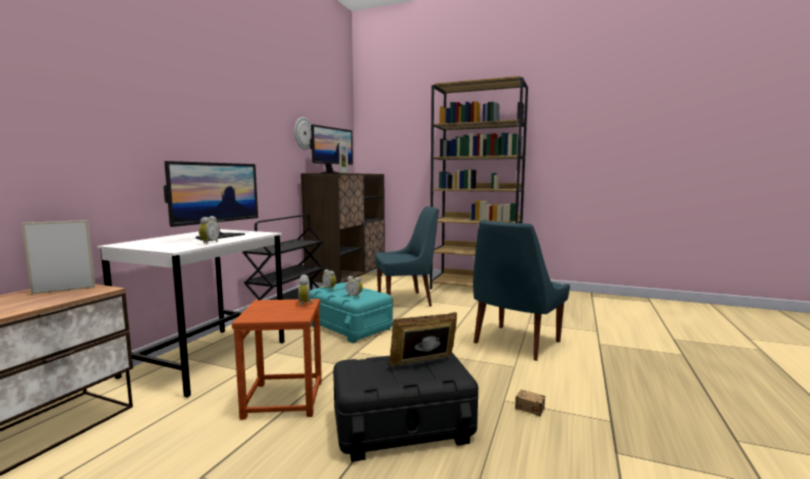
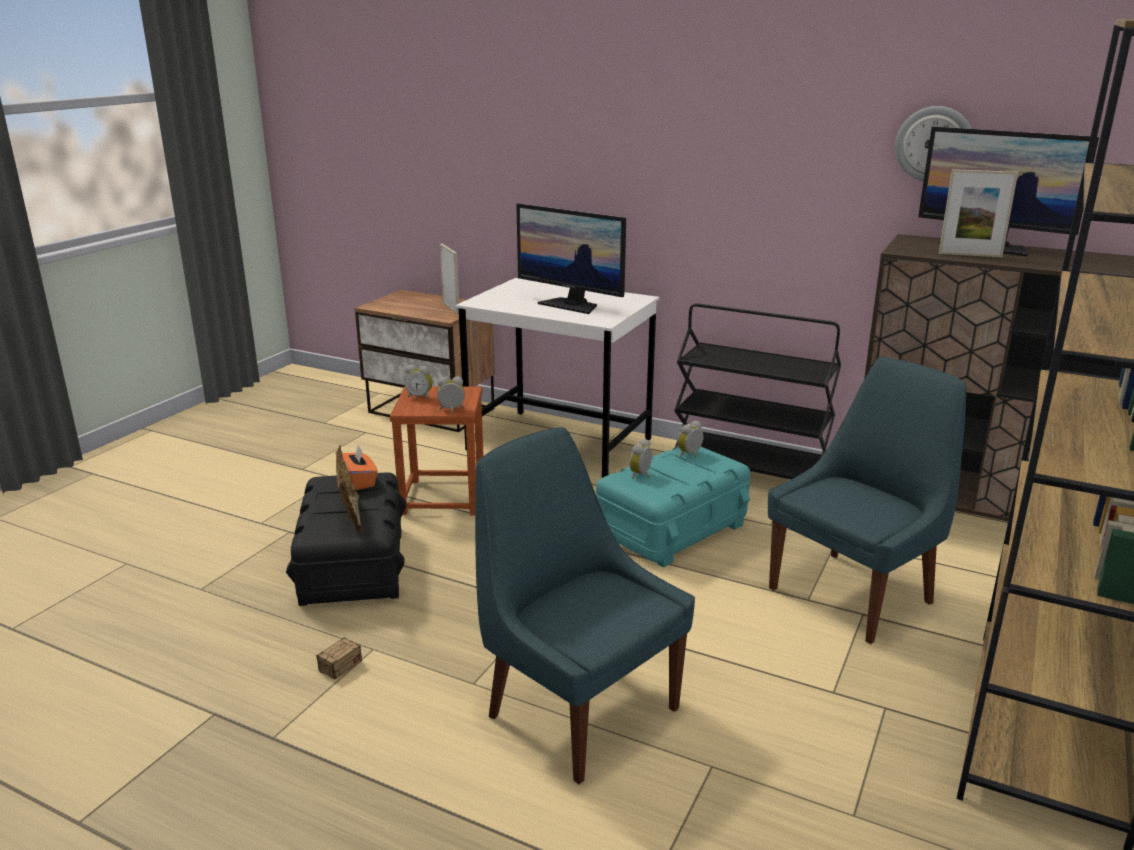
camera: 95 degrees right, 15 degrees up
(209, 243) = (516, 308): alarm clock -> alarm clock (420, 397)
(359, 369) = (358, 481): none -> orange tissue box
(406, 300) = (854, 593): blue chair -> blue chair turned 120 degrees counterclockwise

